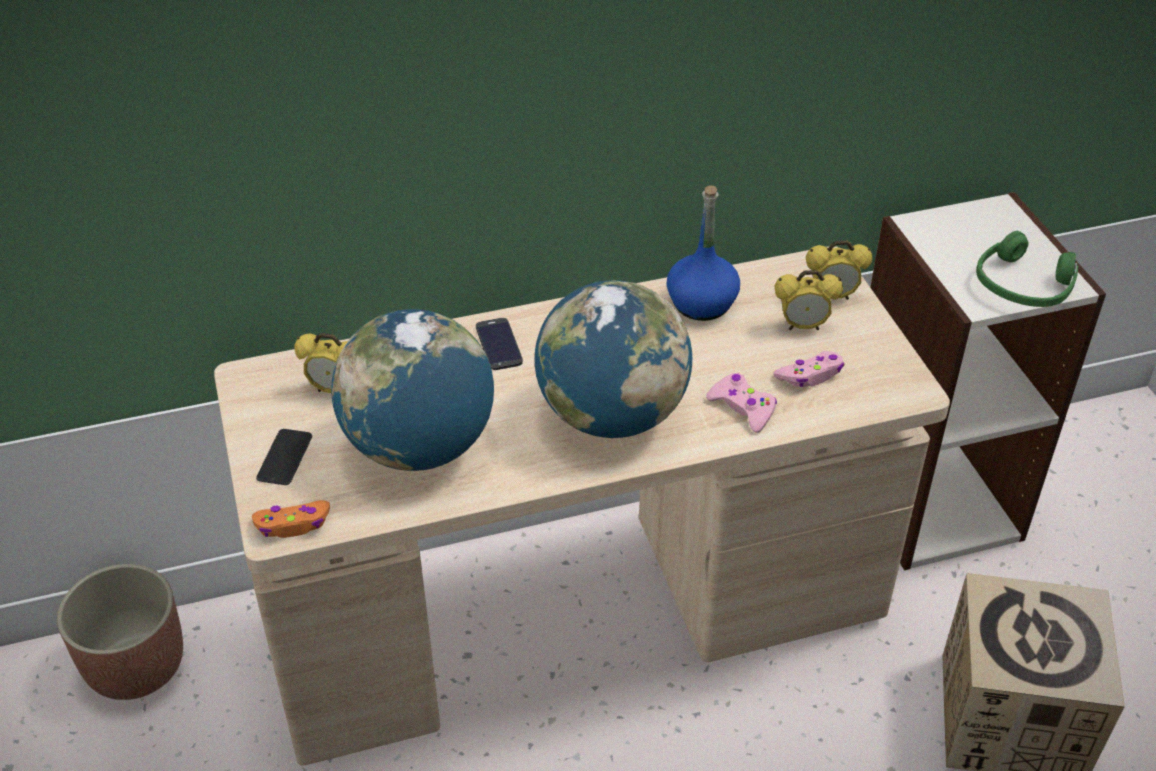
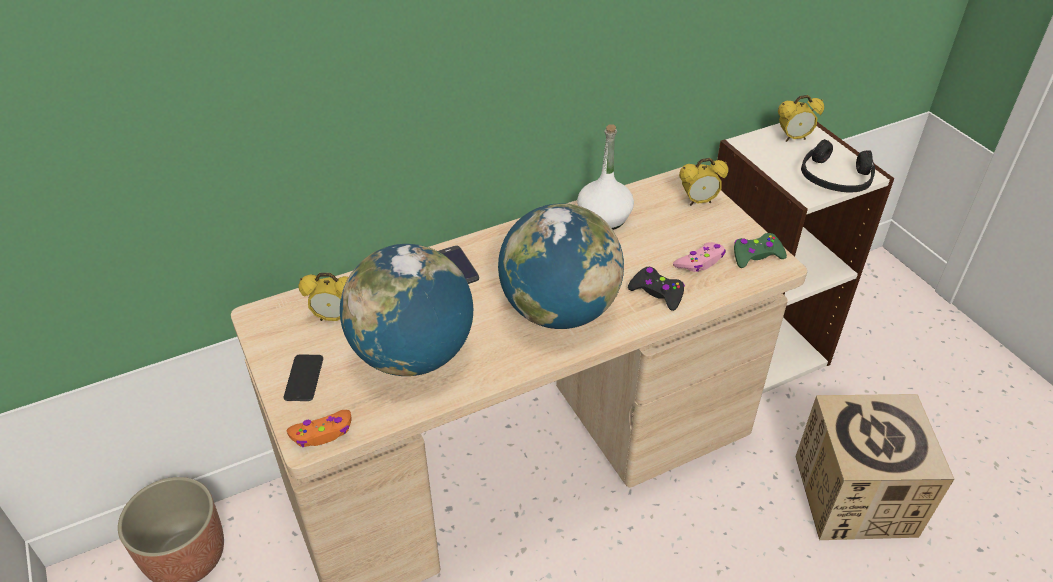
camera: 10 degrees left, 0 degrees up
(701, 304) = (604, 218): blue bottle -> white bottle
(742, 408) = (657, 293): pink game controller -> black game controller
(803, 326) = (683, 226): alarm clock -> alarm clock (794, 138)
(887, 376) = (756, 255): none -> green game controller
(1023, 285) = (835, 178): green headphones -> black headphones

